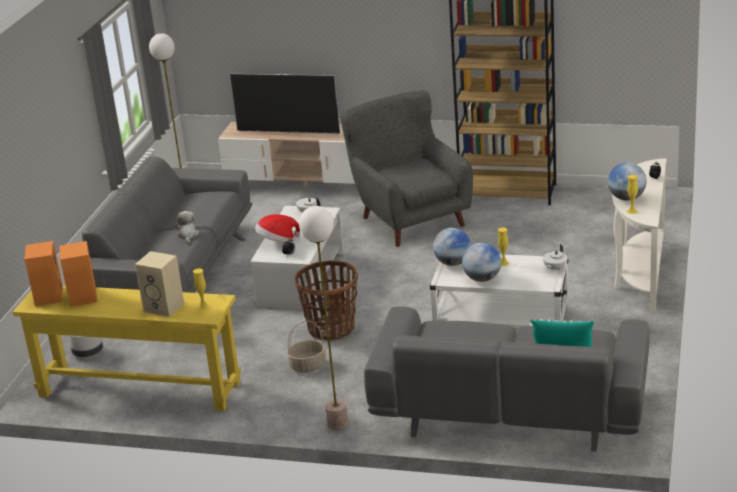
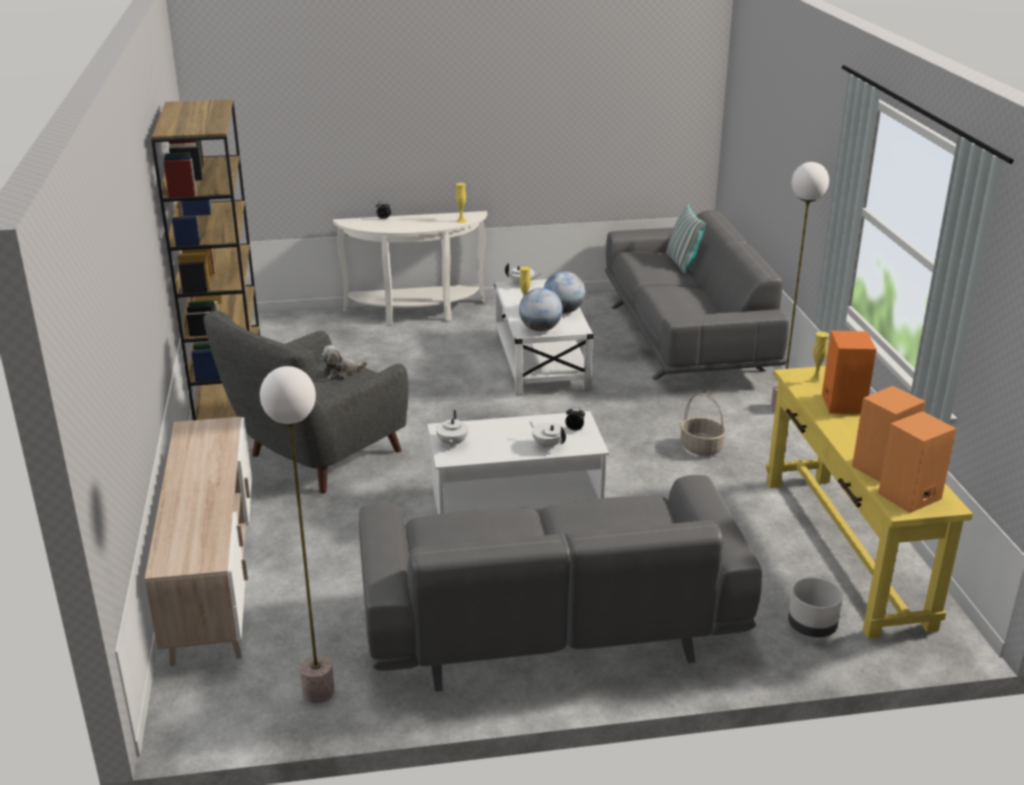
camera: 115 degrees left, 0 degrees up
(165, 307) = (842, 403): beige speaker -> orange speaker
(188, 235) = (580, 513): plush toy -> plush toy (341, 373)
(277, 242) = (547, 445): hat -> white teapot
(288, 132) = (201, 498): television -> none
(331, 328) = (618, 451): basket -> none
(626, 198) = (434, 225): globe -> none

